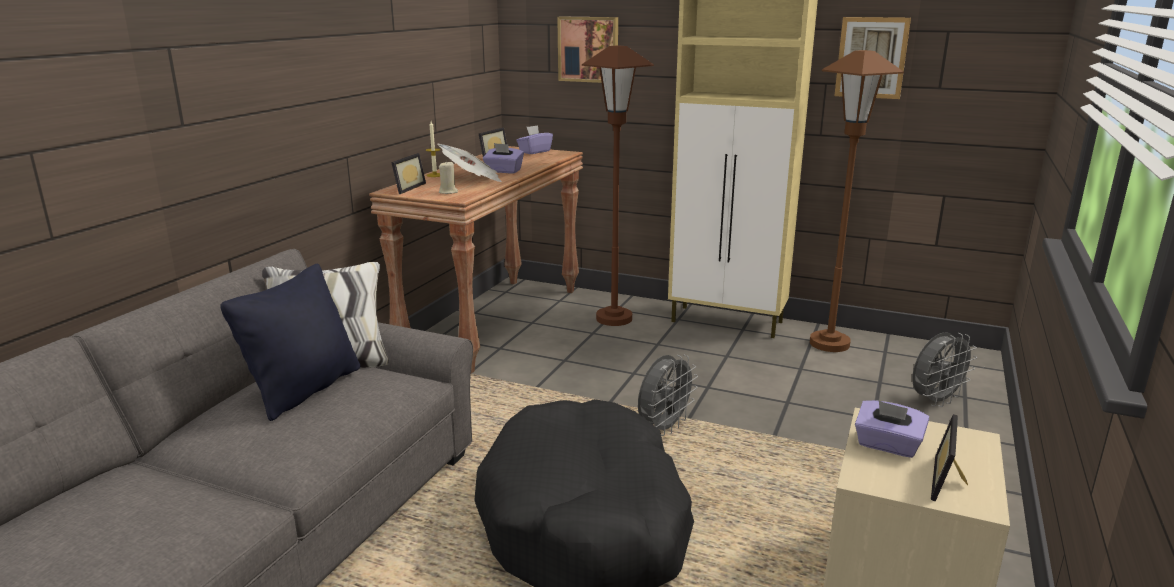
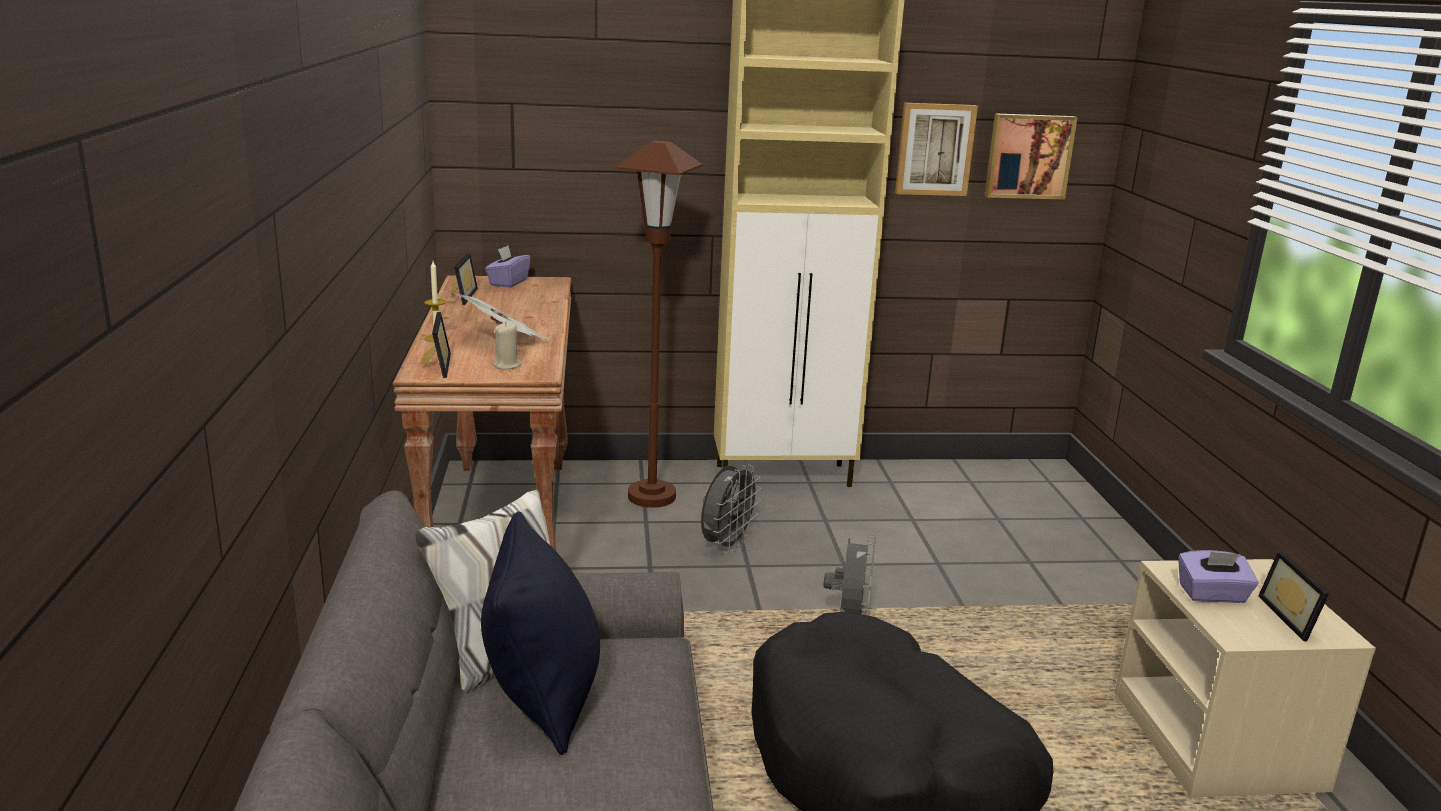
camera: 30 degrees left, 0 degrees up
(503, 171) = (522, 321): purple tissue box -> none
(589, 49) = (576, 138): picture -> picture (1028, 156)
(829, 343) = (911, 482): brown floor lamp -> none
(935, 401) = (1063, 528): grey fan -> grey fan (726, 545)

